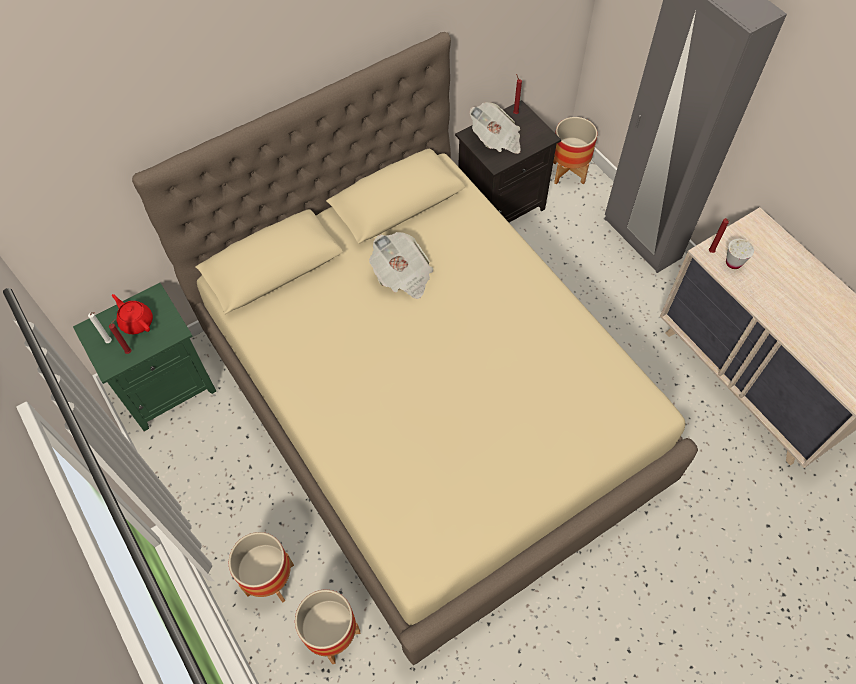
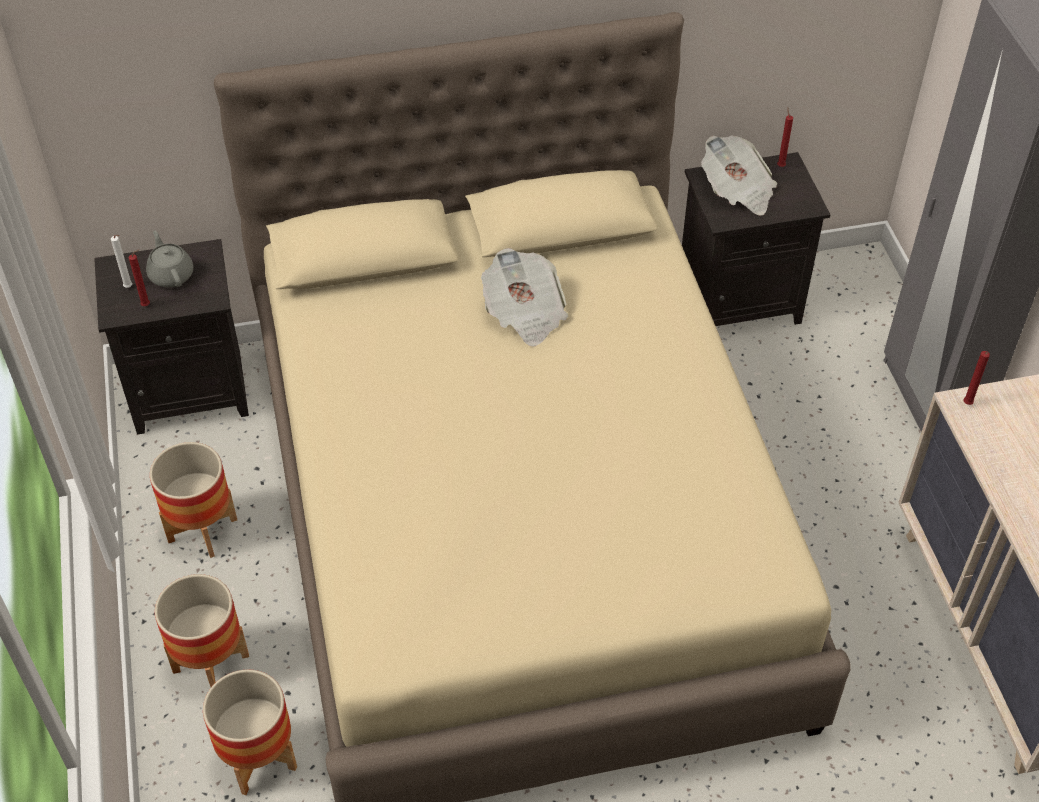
camera: 20 degrees right, 10 degrees down
(136, 322) = (171, 275): red teapot -> grey teapot
(168, 386) = (191, 390): green nightstand -> black nightstand
(568, 172) = (858, 286): planter -> planter (203, 530)
(733, 263) = (993, 427): white cup -> none

